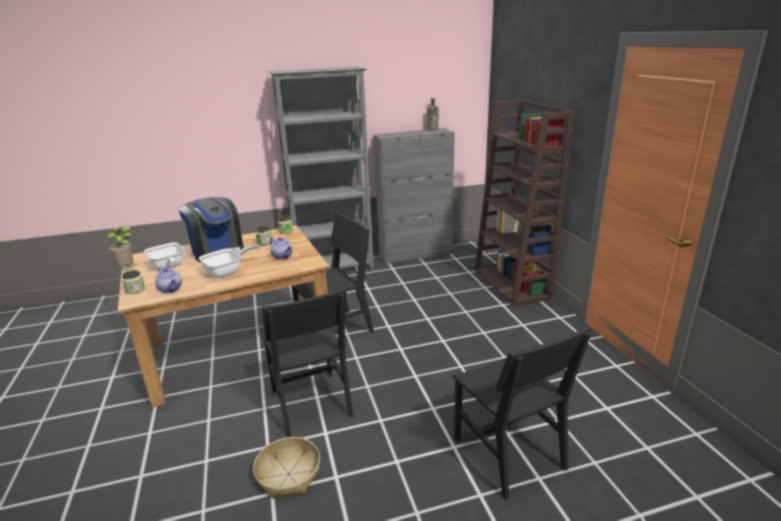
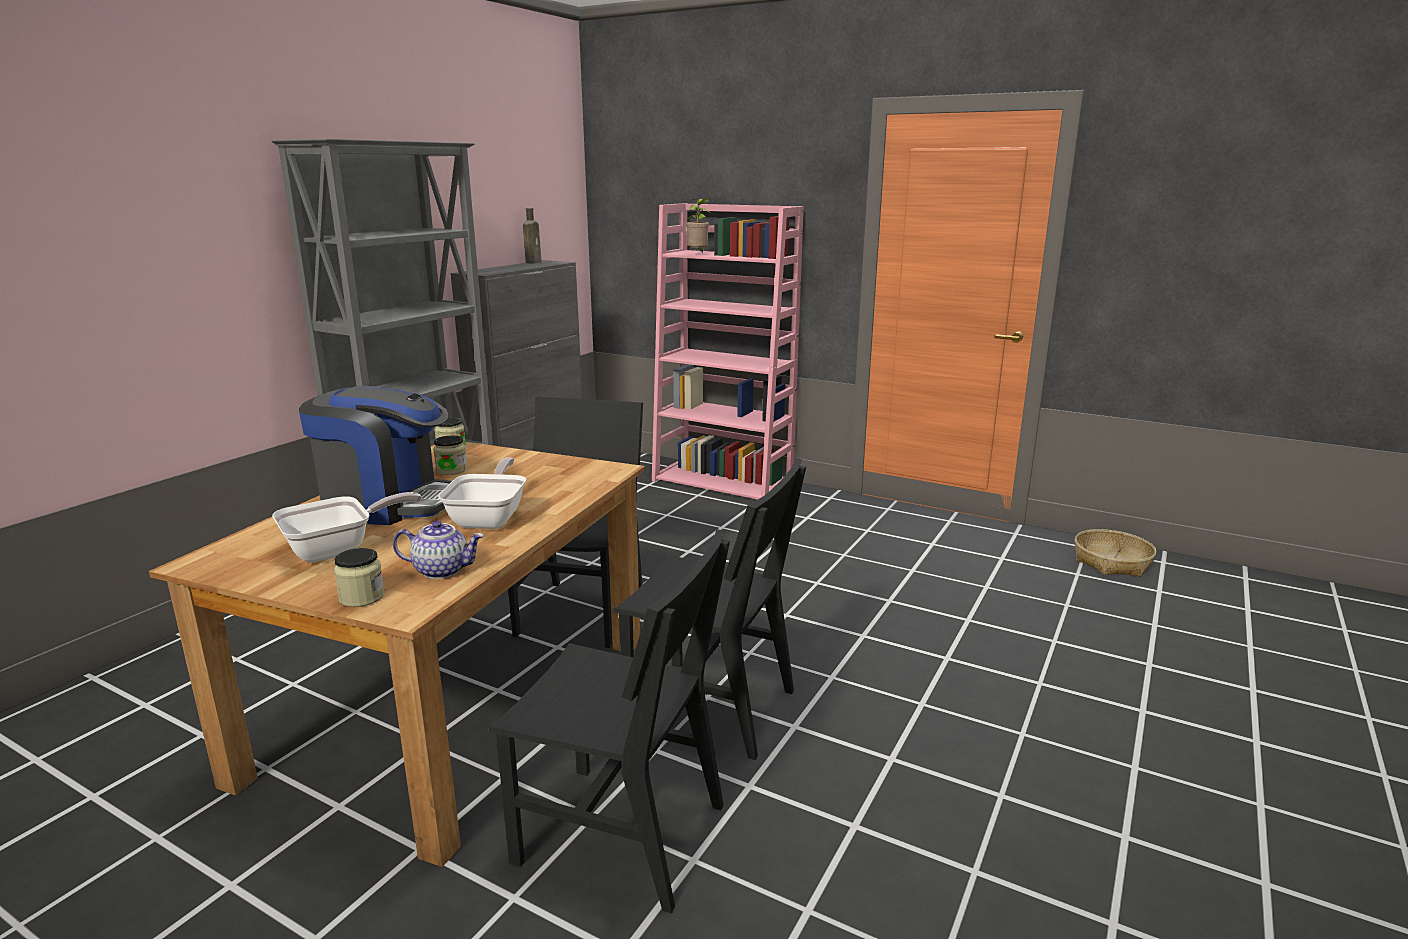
camera: 45 degrees left, 5 degrees down
(128, 268) = (234, 581): potted plant -> potted plant (698, 254)
(168, 267) = (338, 550): frying pan -> frying pan turned 45 degrees counterclockwise
(282, 256) = (537, 476): teapot -> none
(288, 474) = (835, 794): basket -> basket (1111, 563)
(508, 453) = (998, 635): black chair -> black chair (621, 834)
(512, 284) = (724, 481): brown bookcase -> pink bookcase

